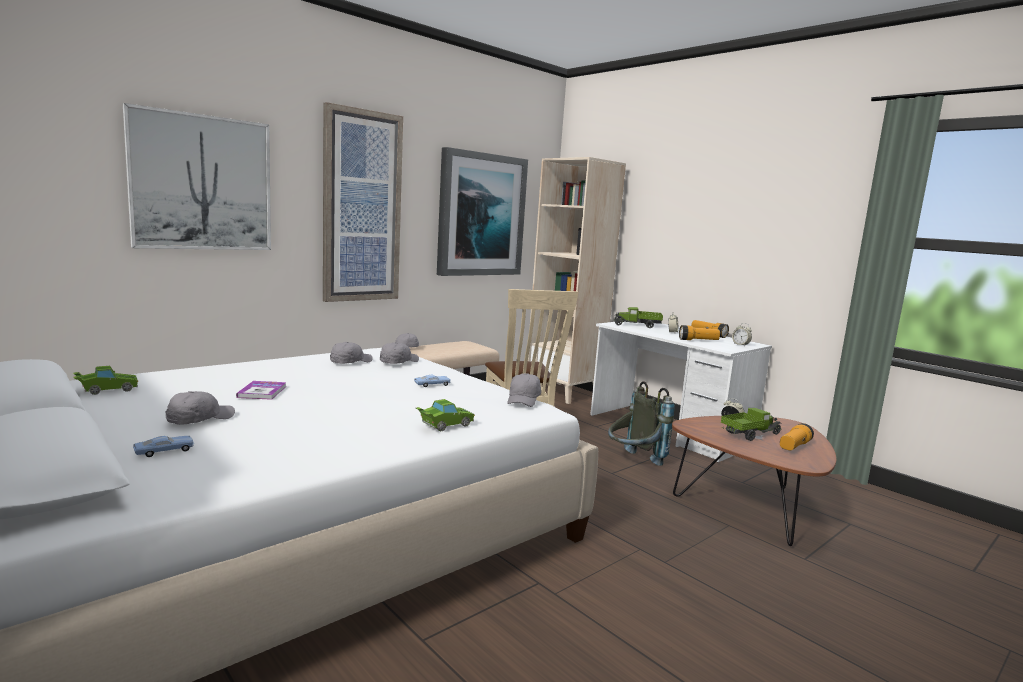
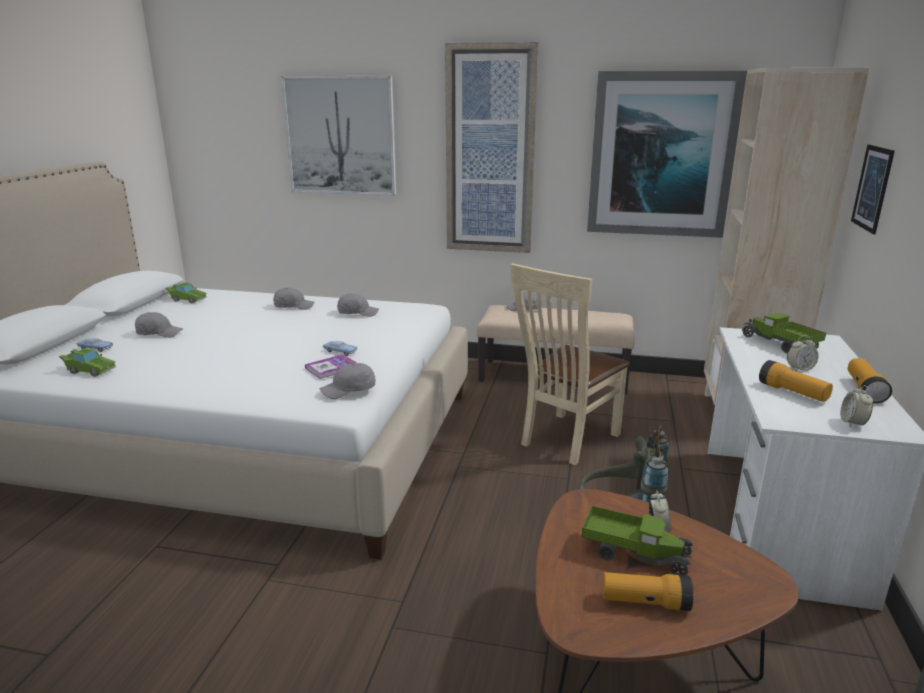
camera: 55 degrees right, 10 degrees up
(262, 392) = (236, 323): book -> book (332, 368)
(398, 362) = (387, 322): grey cap -> grey cap (293, 306)
(444, 425) = (233, 388): green toy car -> green toy car (89, 371)
(647, 230) = (872, 188): none -> picture

